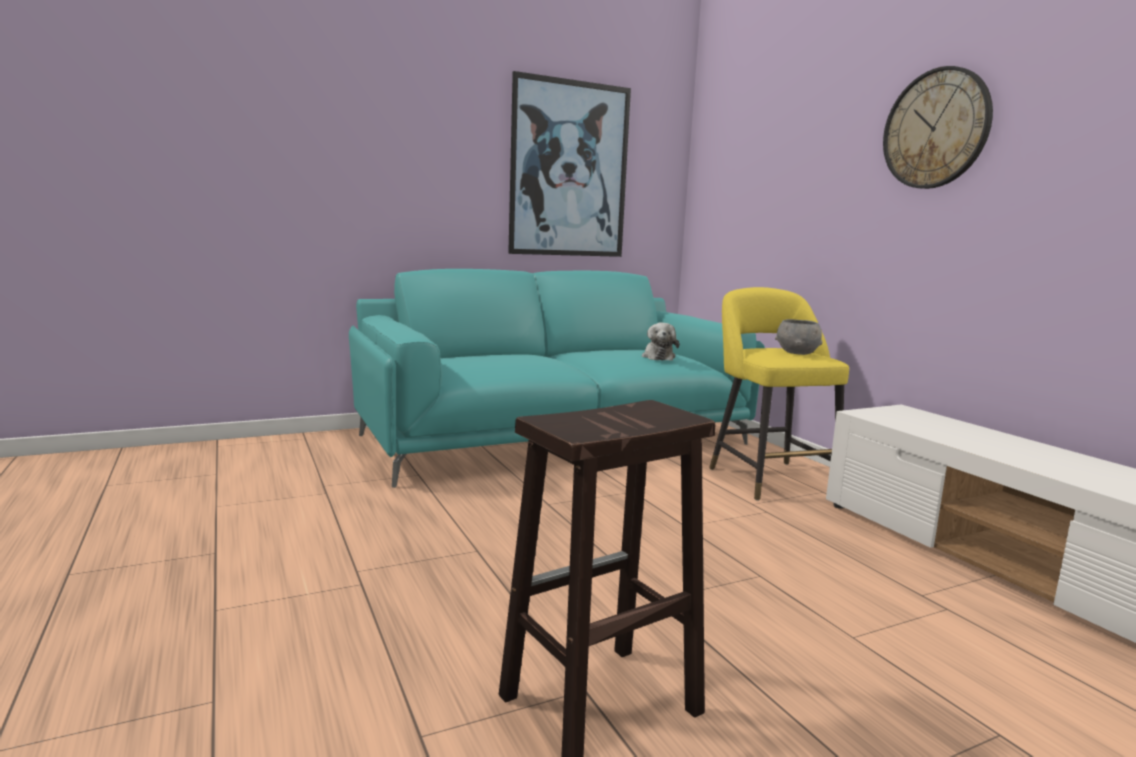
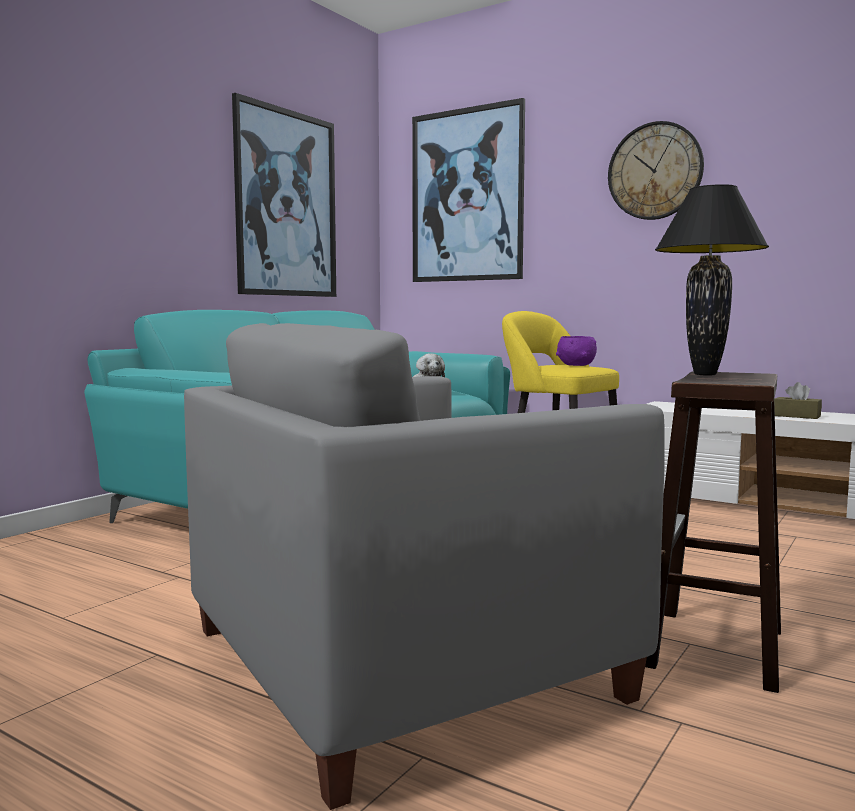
camera: 30 degrees left, 5 degrees down
(334, 616) = (401, 663): none -> grey armchair
(625, 408) = (704, 374): none -> black table lamp
(756, 156) = (467, 195): none -> picture
(797, 353) = (576, 365): grey bowl -> purple bowl
(1029, 458) = (796, 416): none -> brown tissue box

